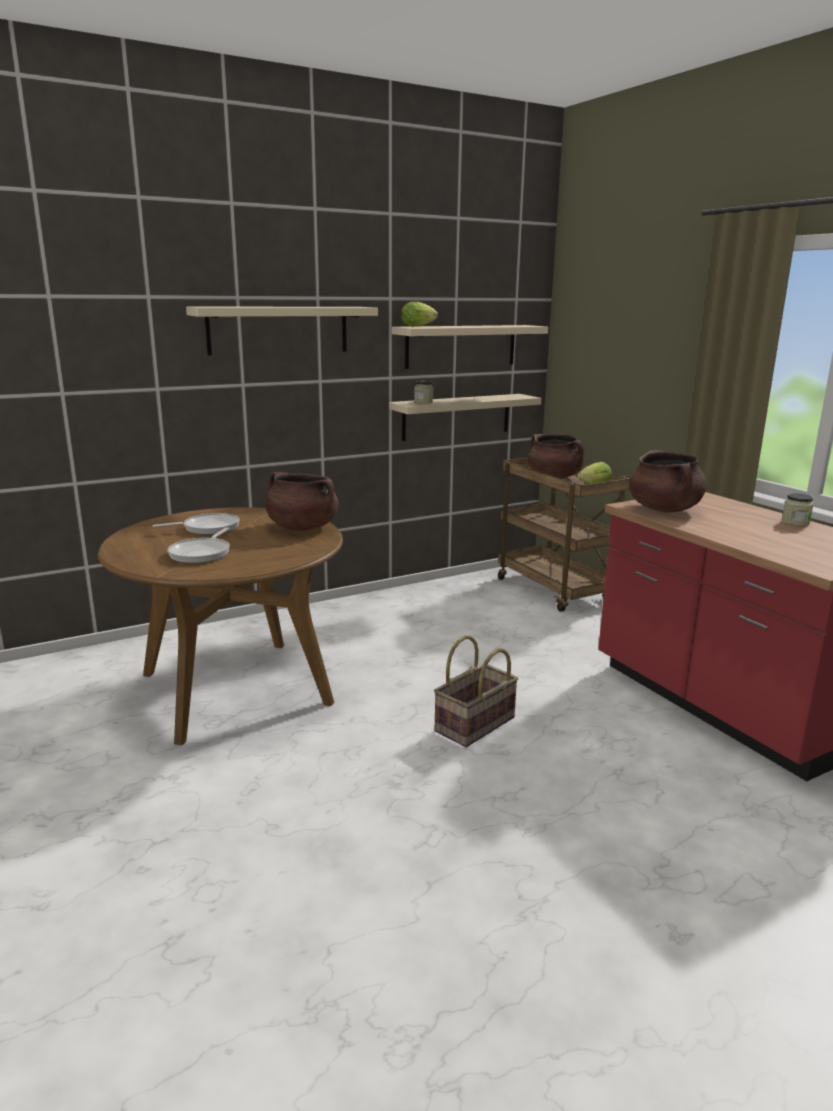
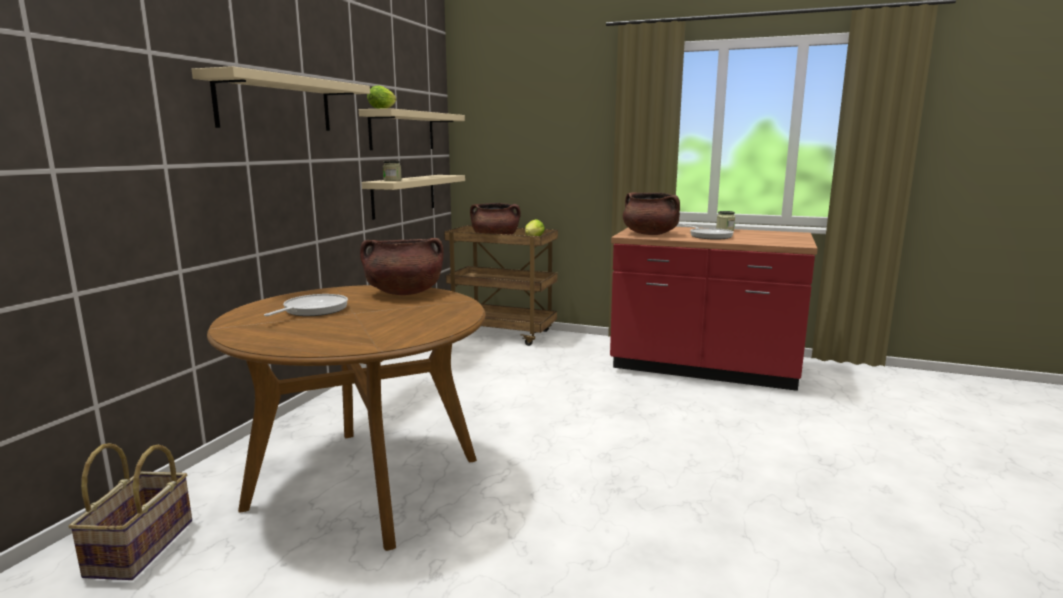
camera: 40 degrees left, 5 degrees down
(202, 553) = (368, 326): frying pan -> frying pan (709, 236)
(475, 725) = (600, 431): basket -> basket (142, 548)

